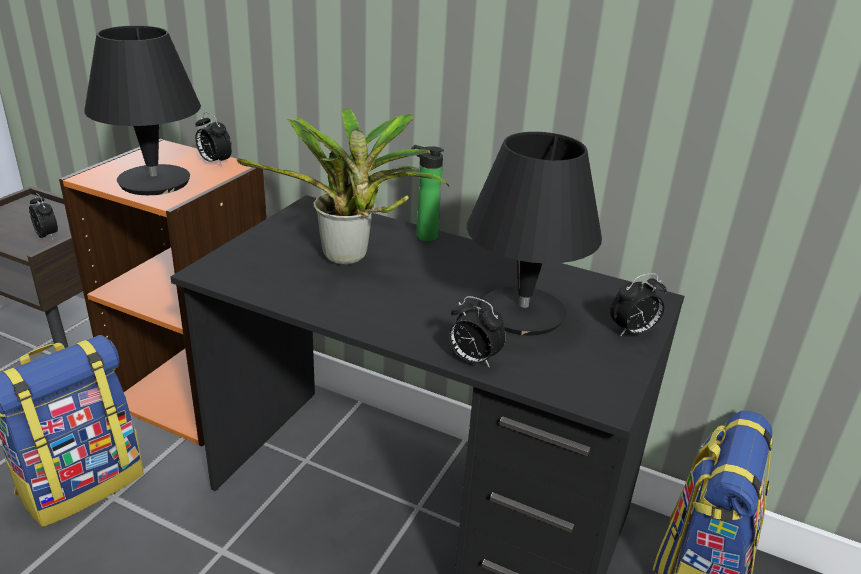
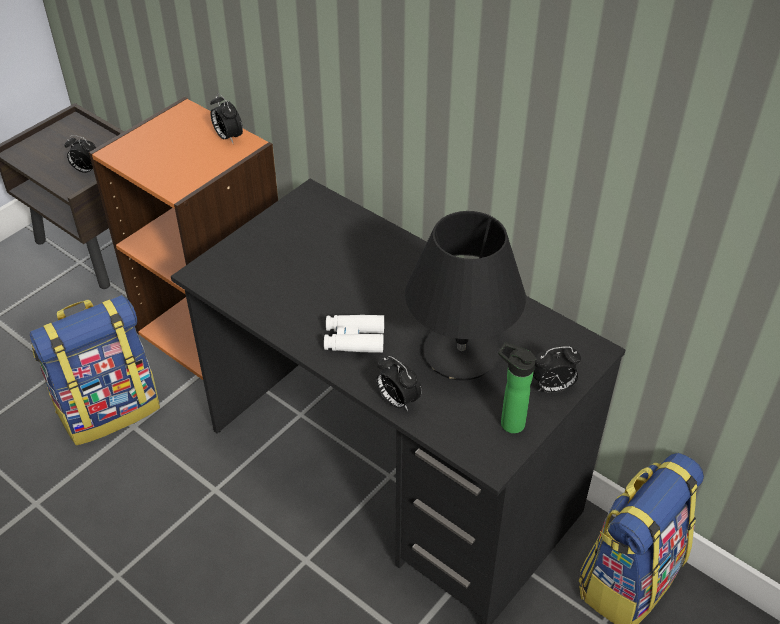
camera: 15 degrees right, 15 degrees up
(47, 236) = (86, 170): alarm clock -> alarm clock turned 135 degrees clockwise
(153, 182) = (169, 163): black table lamp -> none
(349, 259) = (327, 270): potted plant -> none
(401, 311) = (354, 339): none -> white binoculars
(423, 236) = (404, 246): bottle -> bottle (509, 422)

